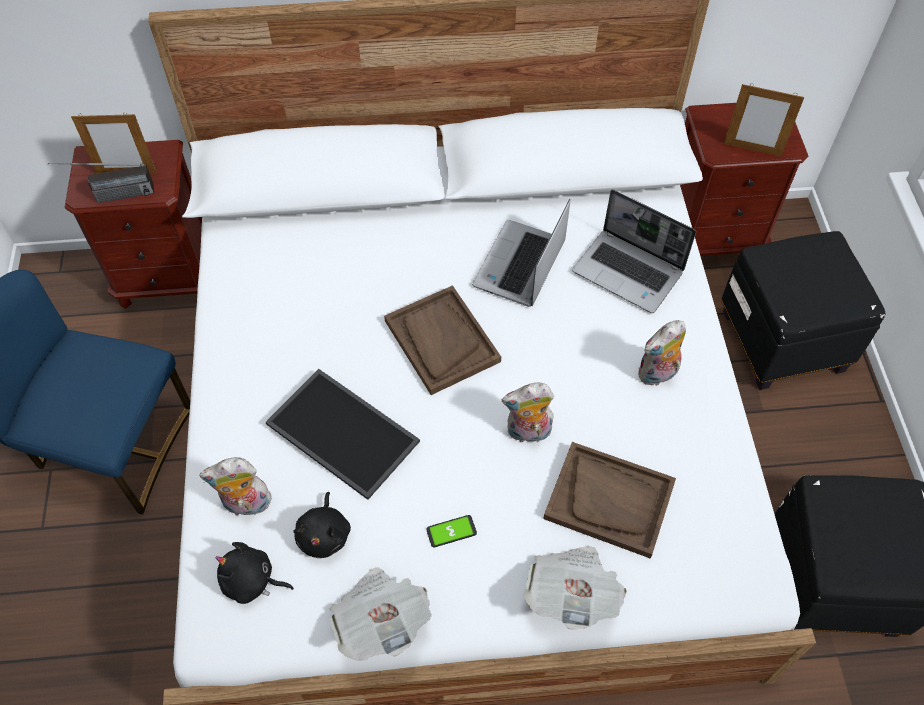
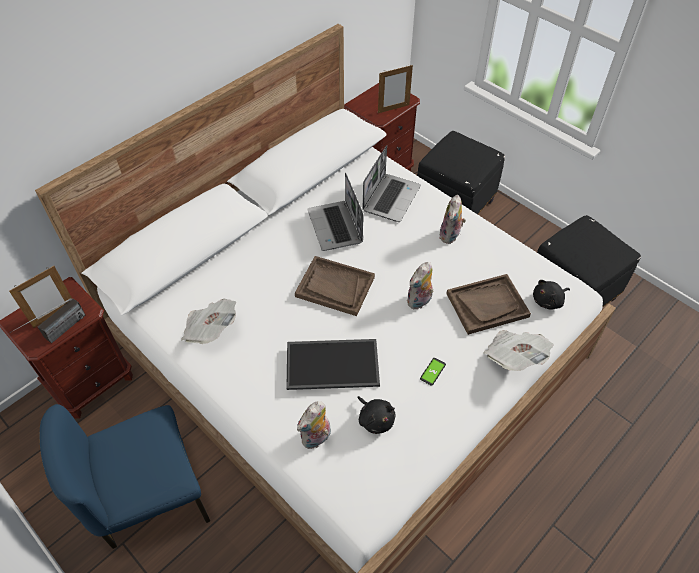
camera: 40 degrees left, 5 degrees down
(251, 581) = (361, 472): black plush toy -> black plush toy (548, 301)
(381, 620) = (443, 437): newspaper -> newspaper (210, 329)
(629, 272) = (391, 198): laptop -> laptop turned 60 degrees counterclockwise

